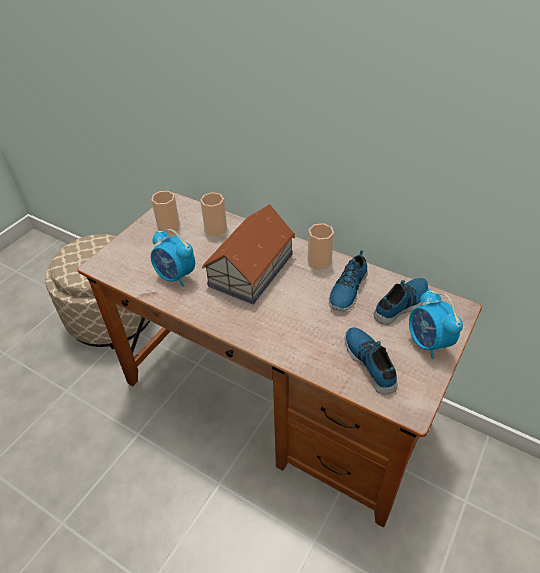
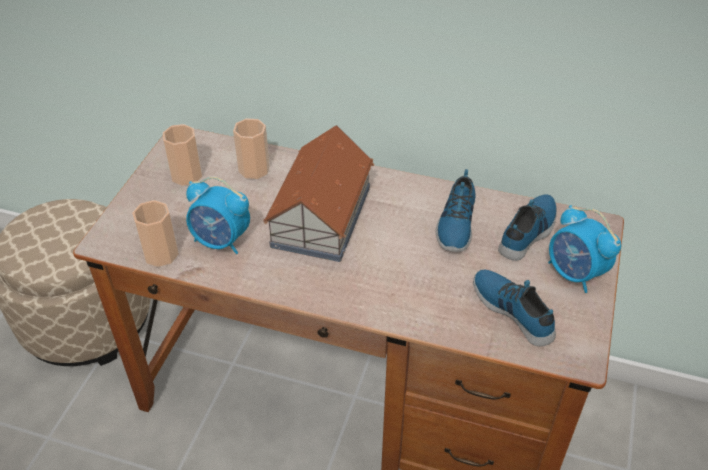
camera: 15 degrees left, 0 degrees up
(319, 262) = (408, 193): cup -> cup (161, 254)

